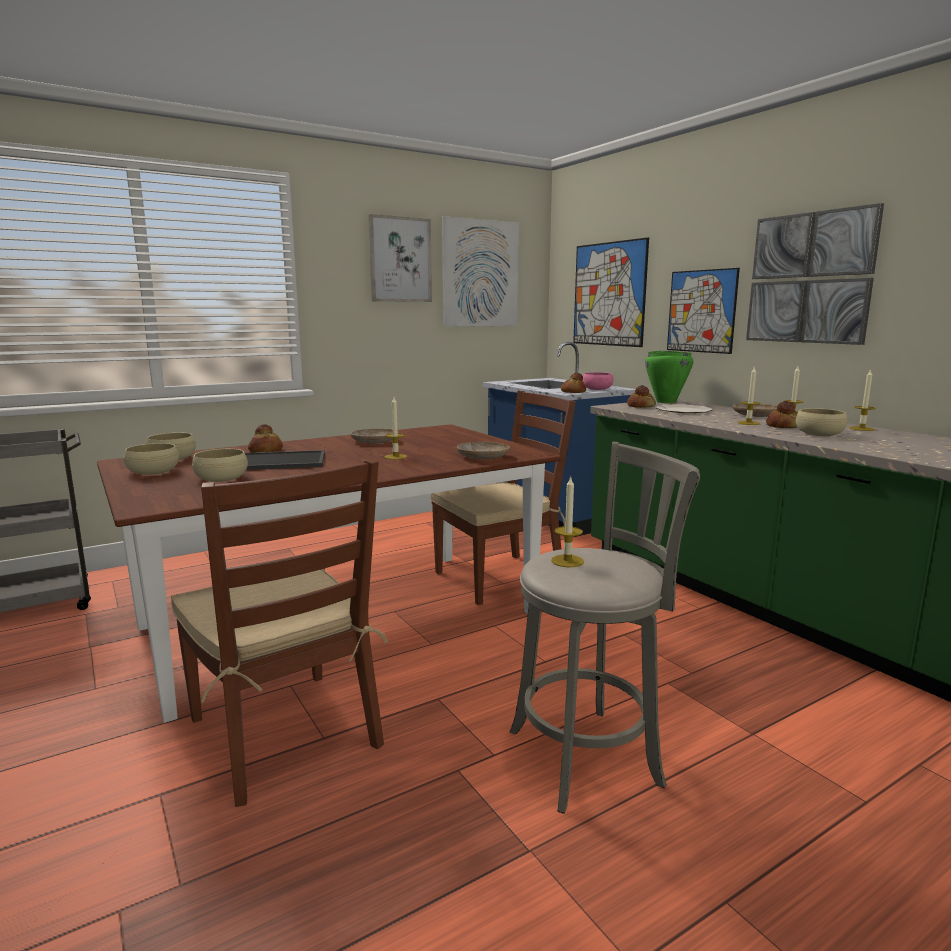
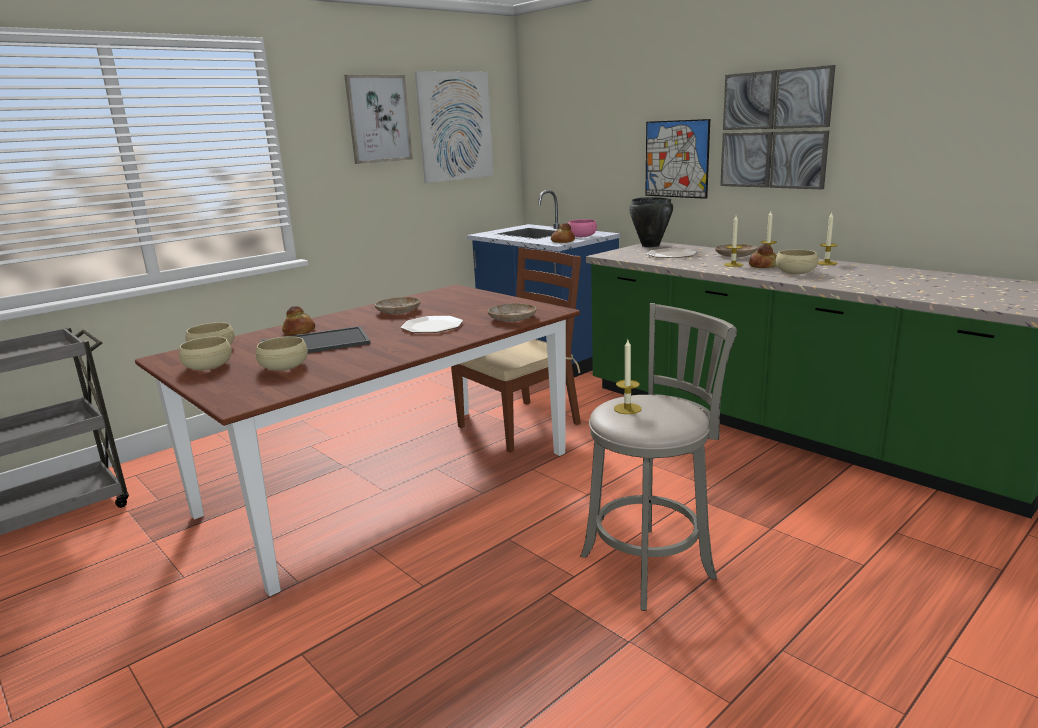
camera: 10 degrees left, 5 degrees up
(285, 733) = (387, 587): brown chair -> none
(395, 457) = (431, 326): candle -> plate
(609, 294) = (583, 142): picture -> none
(640, 406) = (631, 253): bread -> none
(665, 402) = (650, 245): green cooking pot -> black cooking pot

